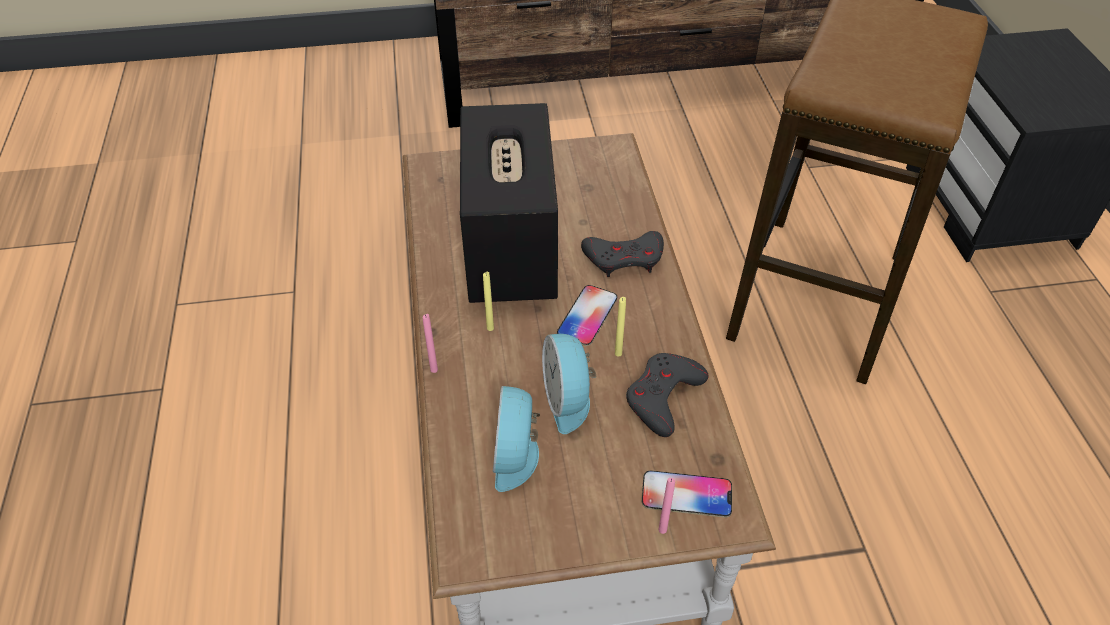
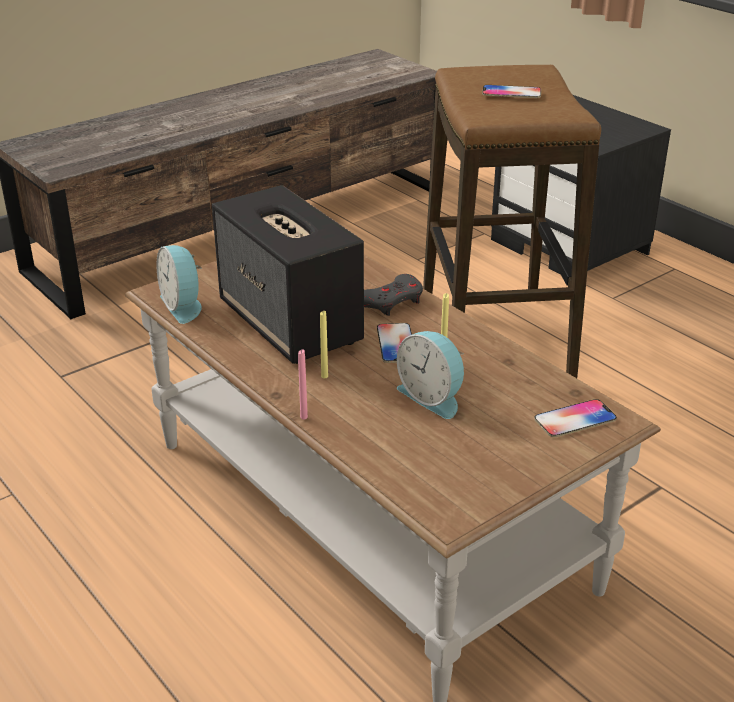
camera: 30 degrees left, 15 degrees down
(517, 455) = (427, 443): alarm clock -> alarm clock (183, 305)
(662, 530) = (578, 445): pink candle -> none
(663, 397) = (502, 371): grey game controller -> none
(892, 48) = (511, 93): none -> phone

